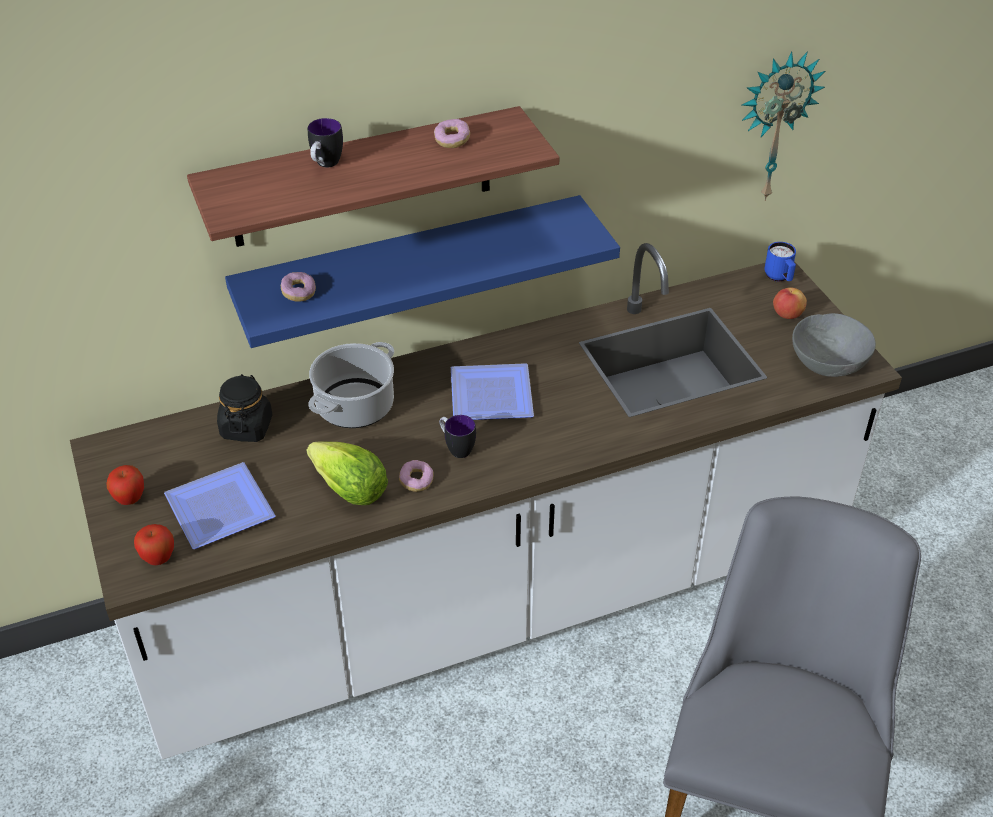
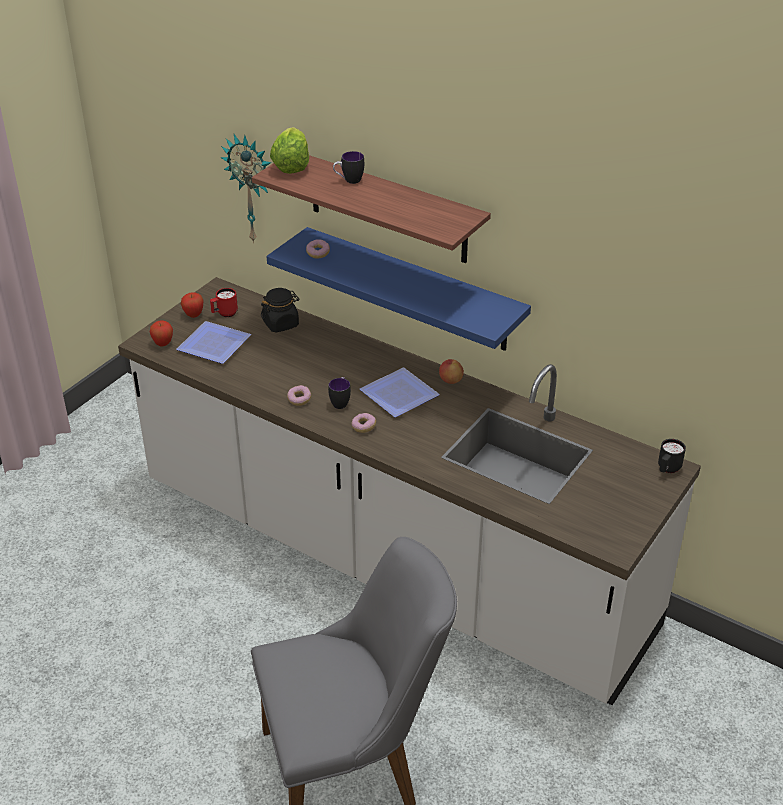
camera: 55 degrees right, 5 degrees down
(164, 468) = (224, 314): none -> red mug
(350, 490) = (269, 380): lettuce -> lettuce (291, 166)
(355, 405) = (337, 350): cooking pot -> none
(452, 140) = (422, 206): donut -> donut (363, 427)
(773, 125) = (693, 340): wall clock -> wall clock (252, 188)
(779, 278) = (667, 469): blue mug -> black mug
(787, 315) = (629, 488): apple -> apple (450, 380)
(827, 364) = (598, 527): grey bowl -> none

